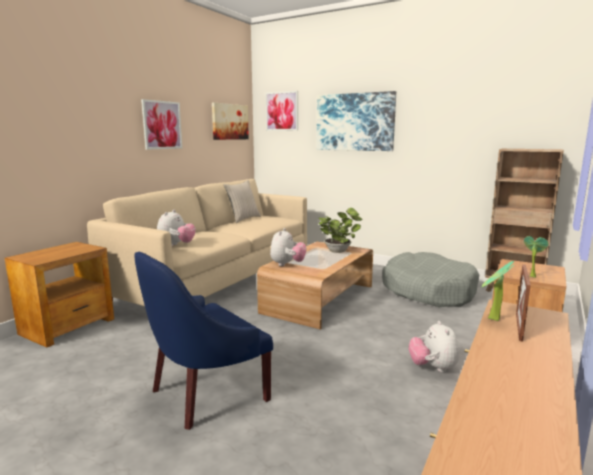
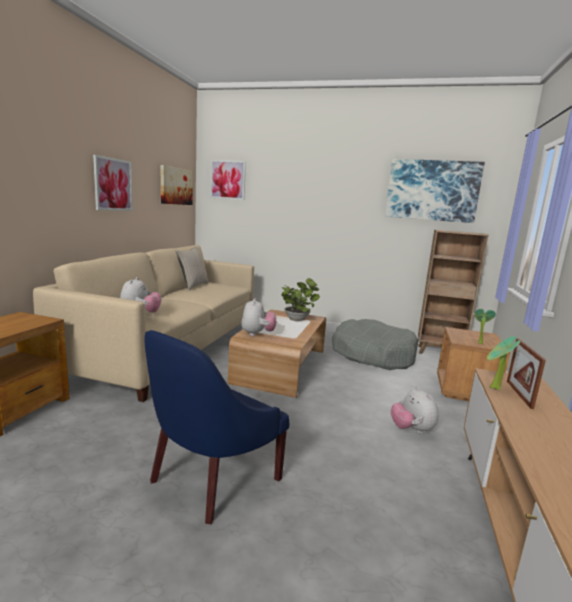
camera: 15 degrees left, 0 degrees up
(354, 122) = (302, 196): picture -> picture (432, 190)

